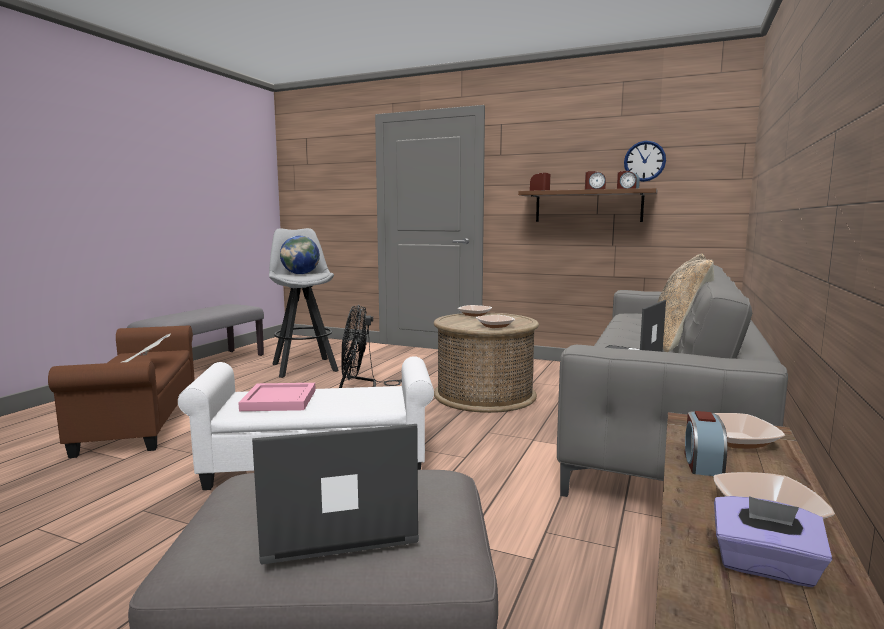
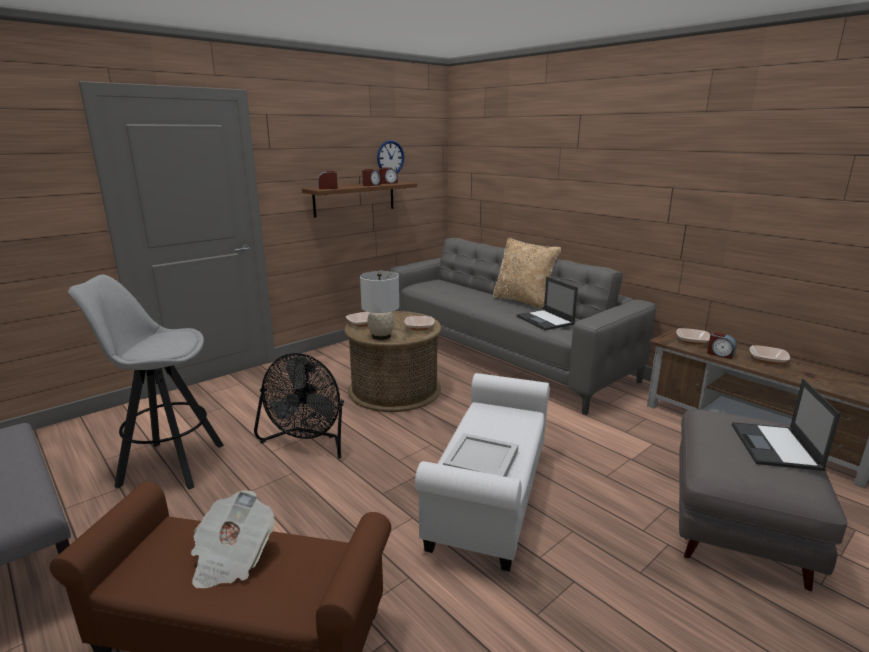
camera: 65 degrees left, 10 degrees up
(278, 400) = (480, 461): pink tray -> white tray
(300, 274) = (152, 344): globe -> none
(451, 321) = (381, 336): none -> white table lamp
(765, 566) = (809, 373): purple tissue box -> none

